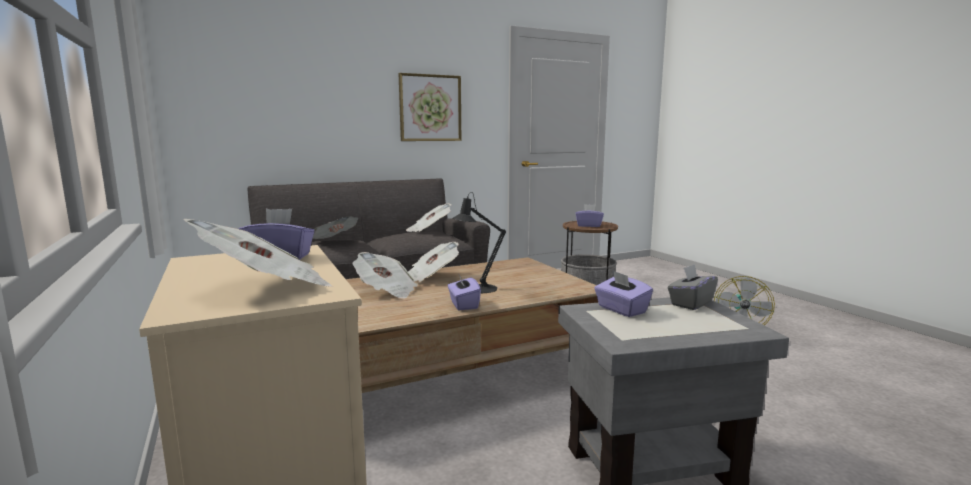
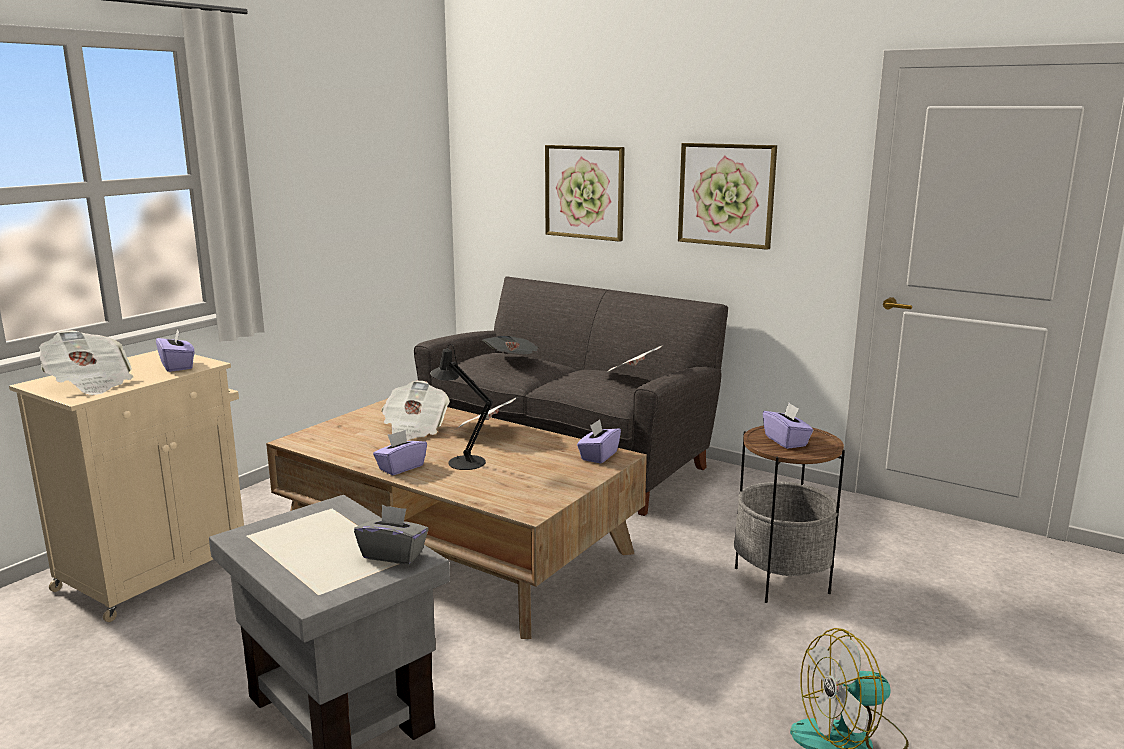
camera: 60 degrees right, 5 degrees up
(318, 110) = (584, 192): none -> picture
(621, 310) = (342, 522): purple tissue box -> purple tissue box (598, 456)

